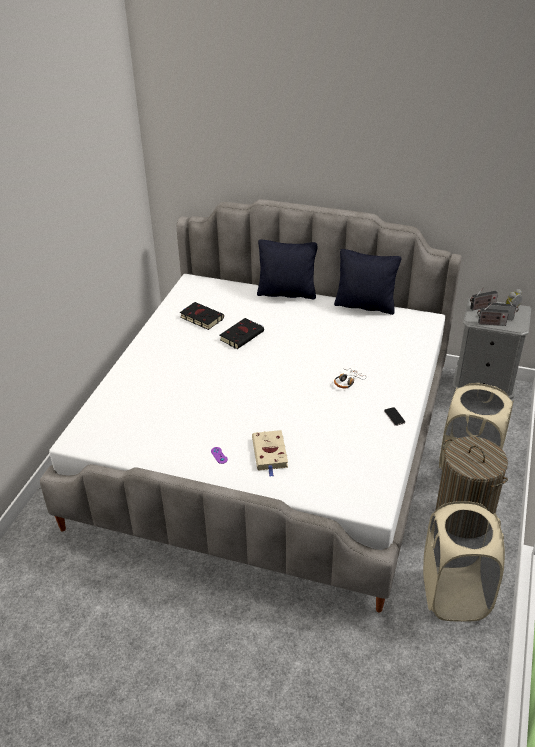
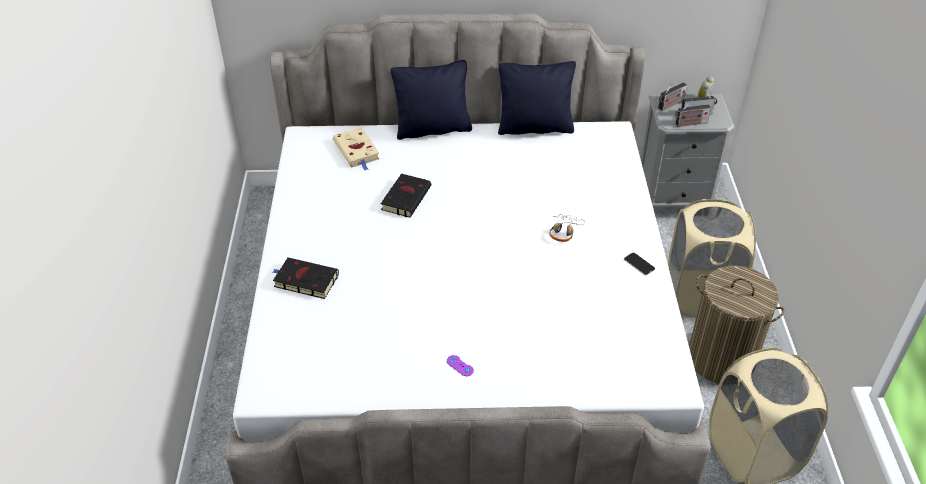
camera: 20 degrees left, 5 degrees up
(200, 318) = (341, 184): black book -> black book (304, 280)
(270, 454) = (521, 348): beige book -> beige book (357, 151)

